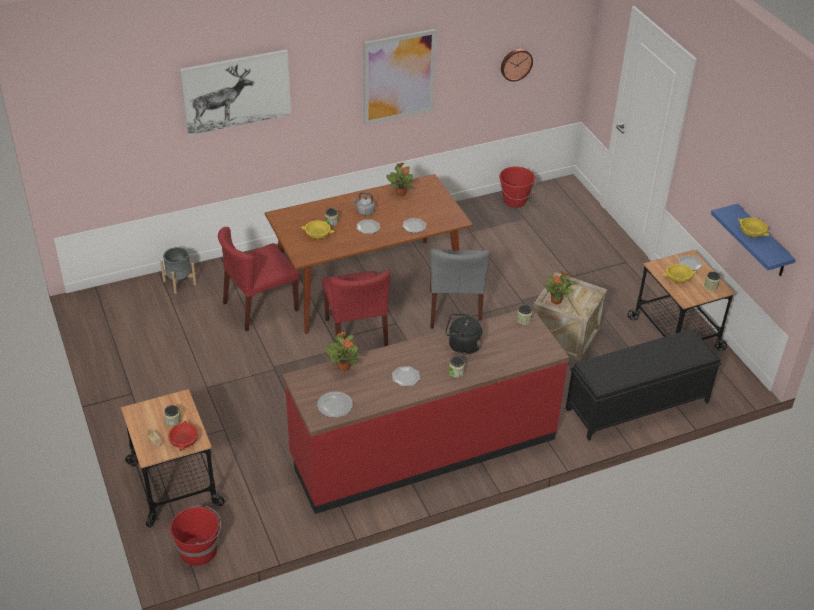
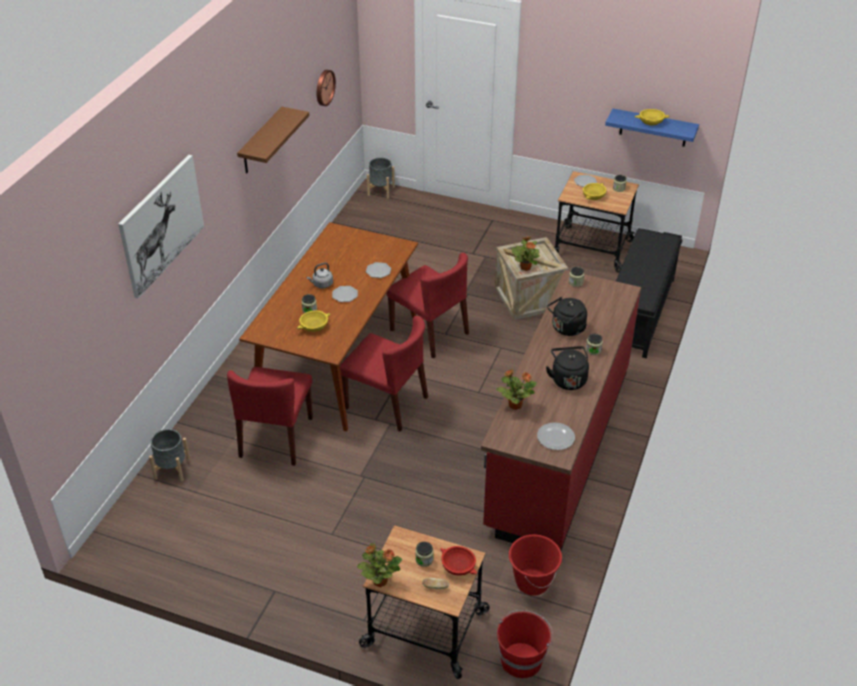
camera: 45 degrees left, 0 degrees up
(398, 76) = (261, 141): picture -> brown shelf
(401, 193) = (327, 252): potted plant -> potted plant (379, 581)
(406, 377) = (568, 379): plate -> black kettle
(455, 309) = (429, 332): grey chair -> red chair
(514, 201) = (353, 224): red bucket -> red bucket (532, 582)
(571, 189) = (381, 191): none -> grey planter

